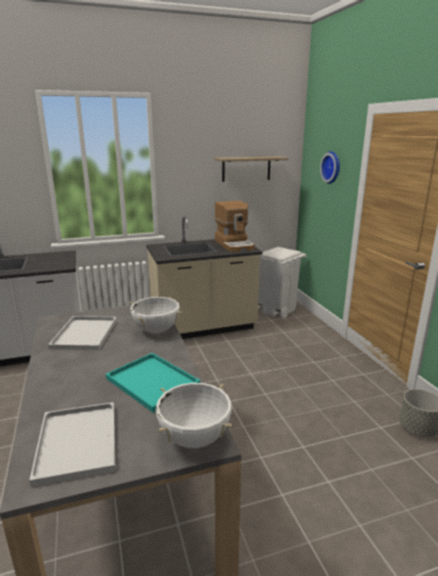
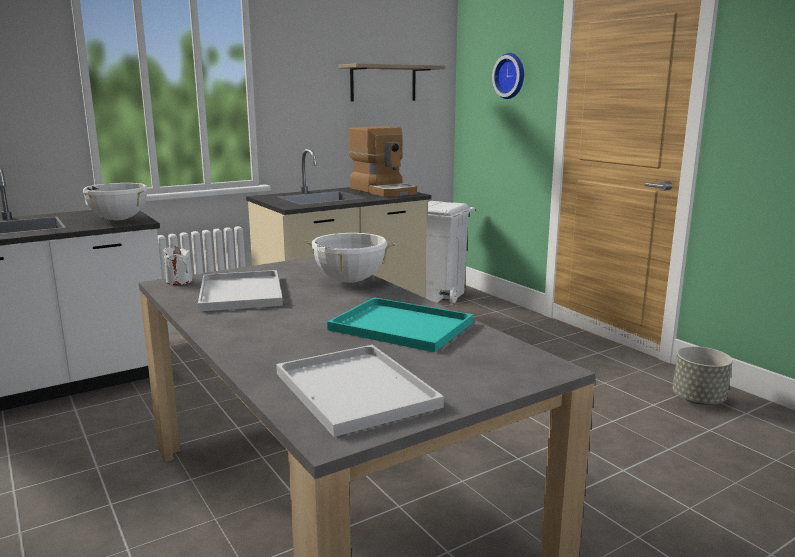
camera: 15 degrees left, 5 degrees down
(60, 318) = (179, 281): none -> white candle
(194, 438) = (519, 367): white cooking pot -> white cooking pot (119, 219)

